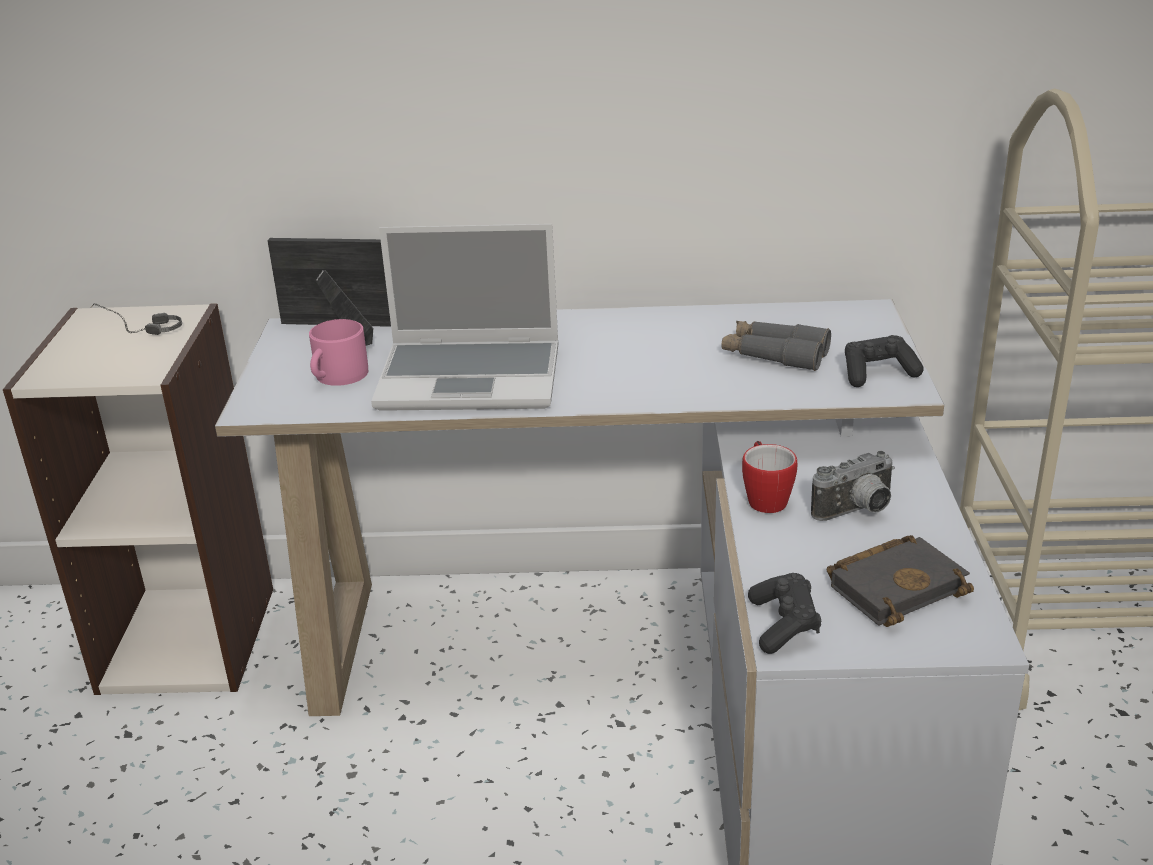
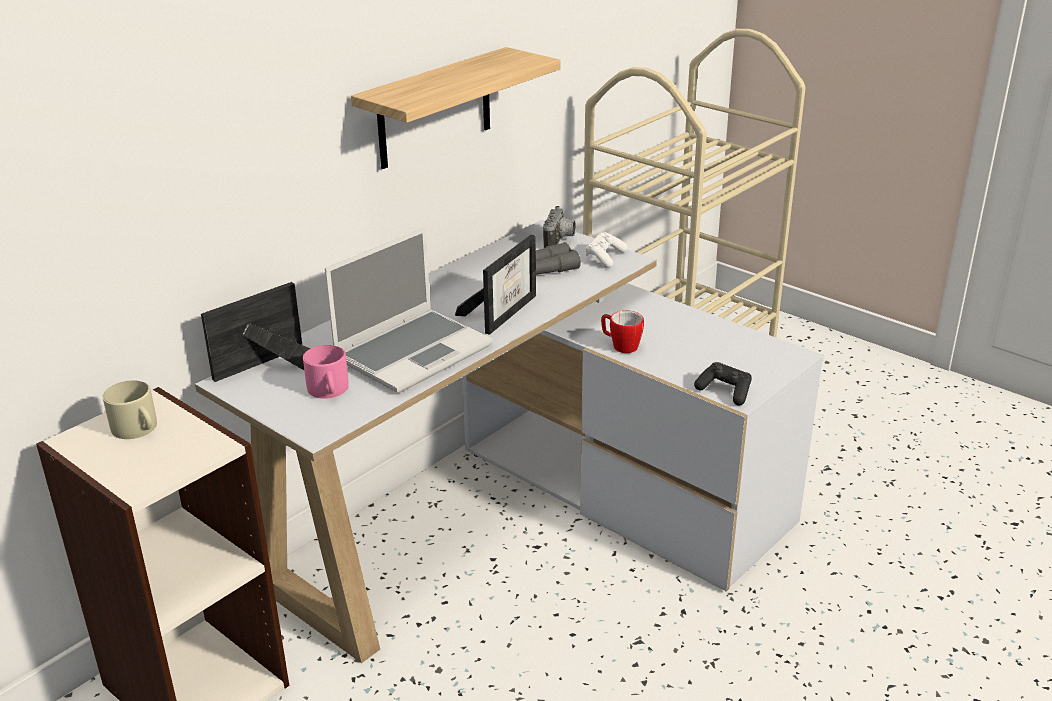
camera: 50 degrees left, 0 degrees up
(137, 330) = (137, 428): headphones -> beige mug
(638, 380) = (504, 311): none -> picture frame
(693, 79) = (435, 109): none -> shelf
(857, 512) = (667, 331): camera -> camera (560, 241)
(877, 373) = (605, 258): black game controller -> white game controller
(897, 585) = (734, 352): black book -> none

